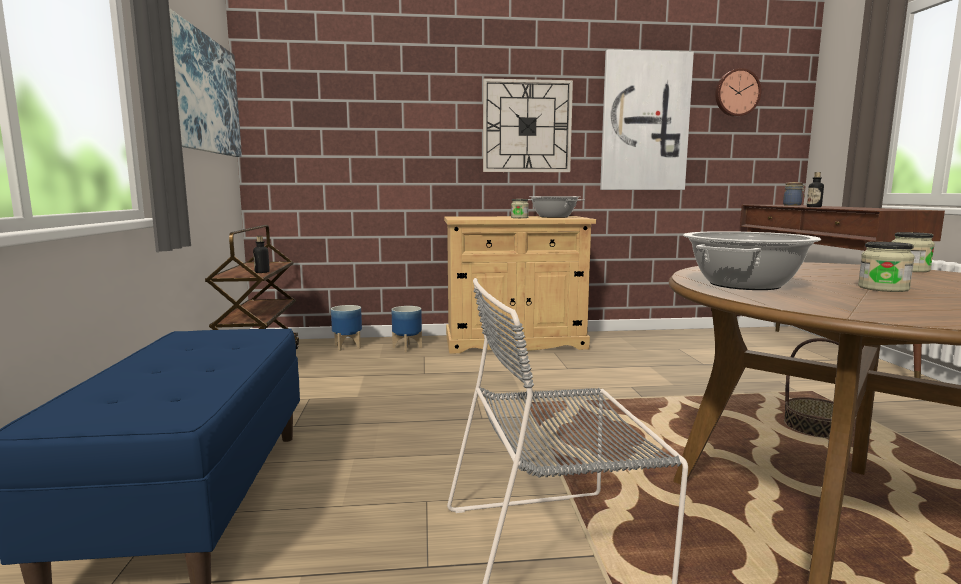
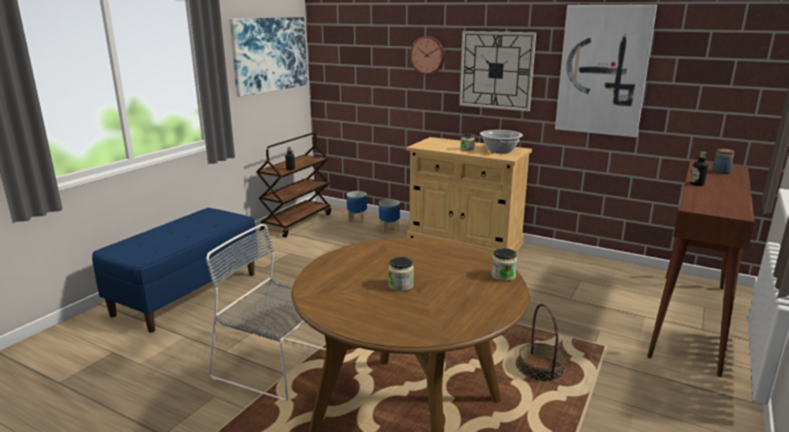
camera: 35 degrees right, 10 degrees up
(736, 93) = (707, 45): wall clock -> wall clock (428, 55)
(745, 284) = (350, 262): cooking pot -> none

